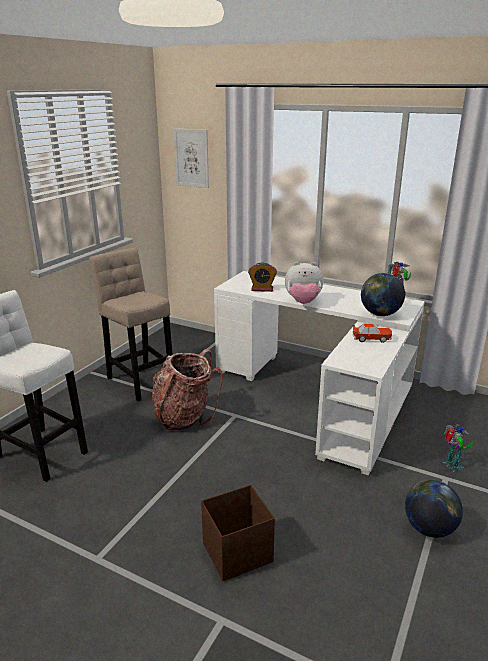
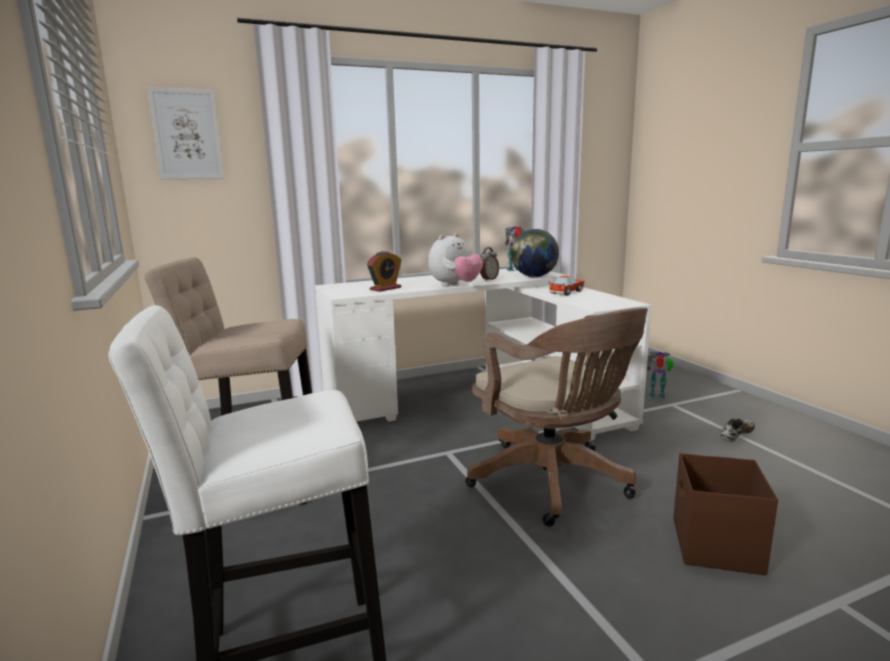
camera: 50 degrees left, 10 degrees down
(184, 417) = (400, 483): backpack -> none
(243, 466) = (554, 483): none -> brown office chair
(342, 304) = (488, 279): none -> alarm clock
(429, 529) = (737, 436): globe -> shoe

